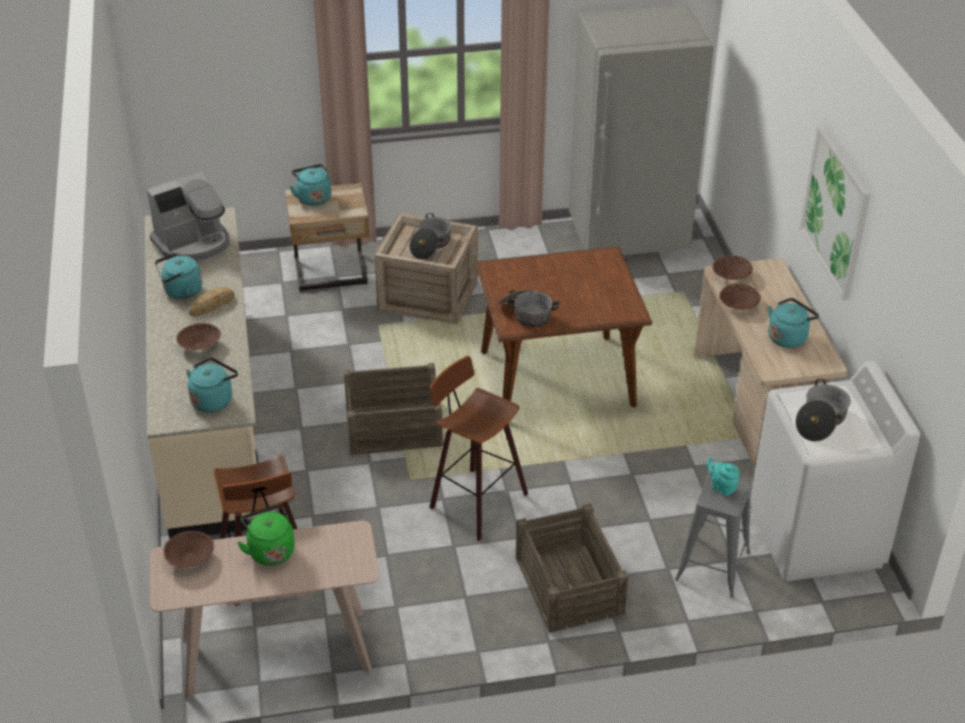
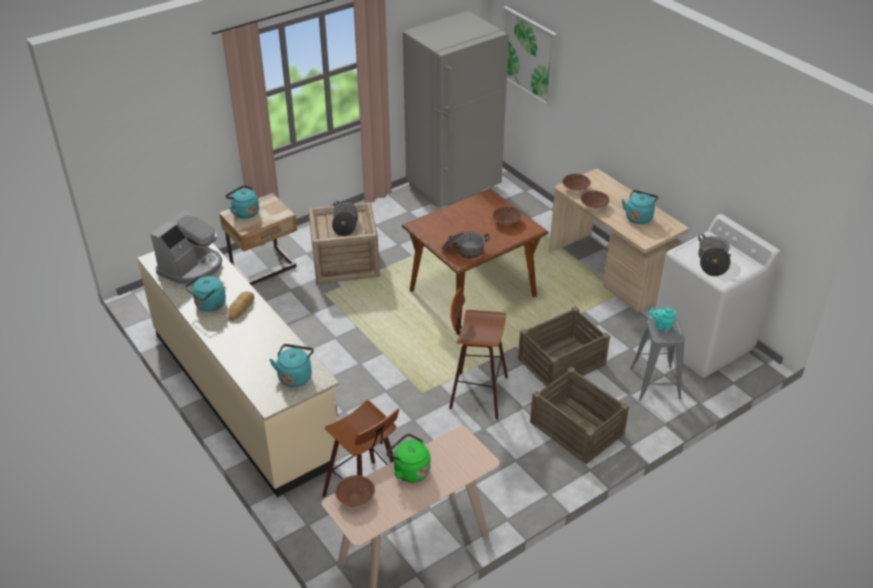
camera: 25 degrees left, 0 degrees up
(199, 345) = (253, 340): brown bowl -> brown bowl (506, 221)
(393, 426) = (384, 360): crate -> crate (561, 361)
(836, 212) = (653, 124): picture -> picture (528, 56)

